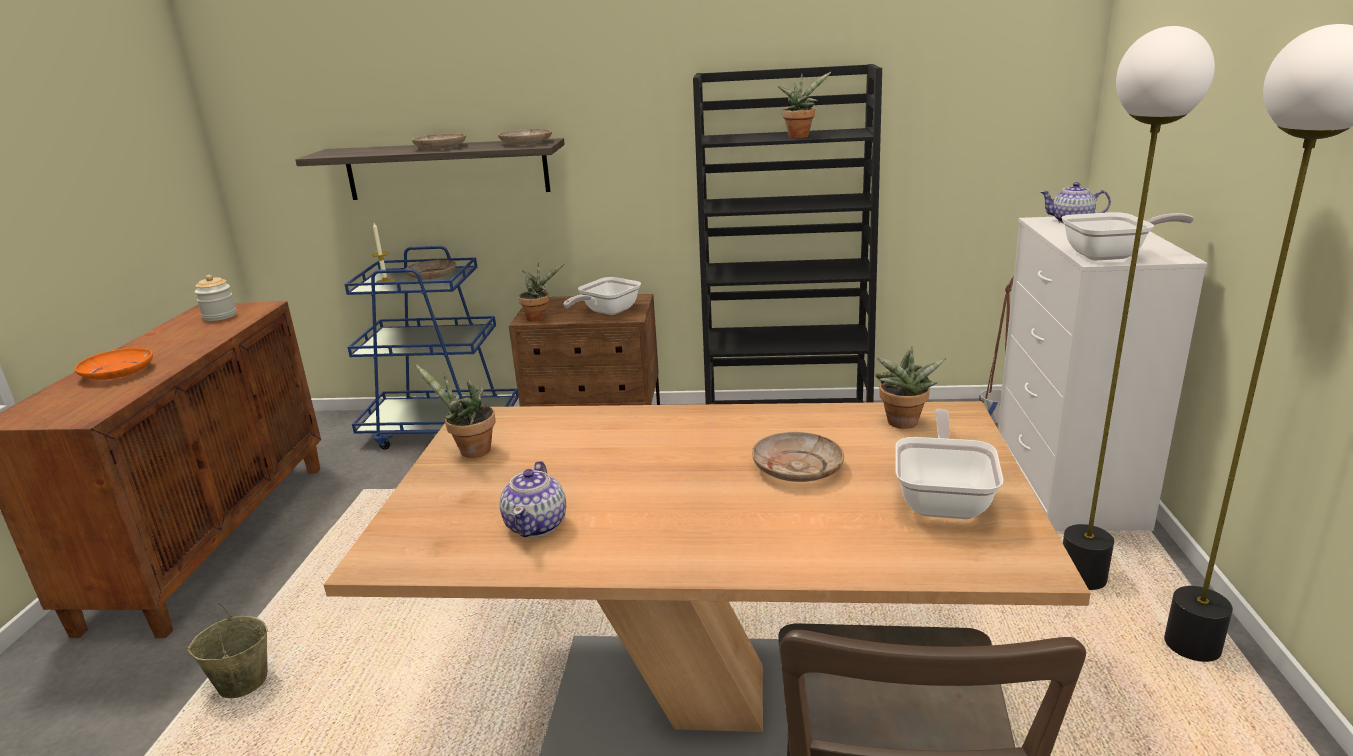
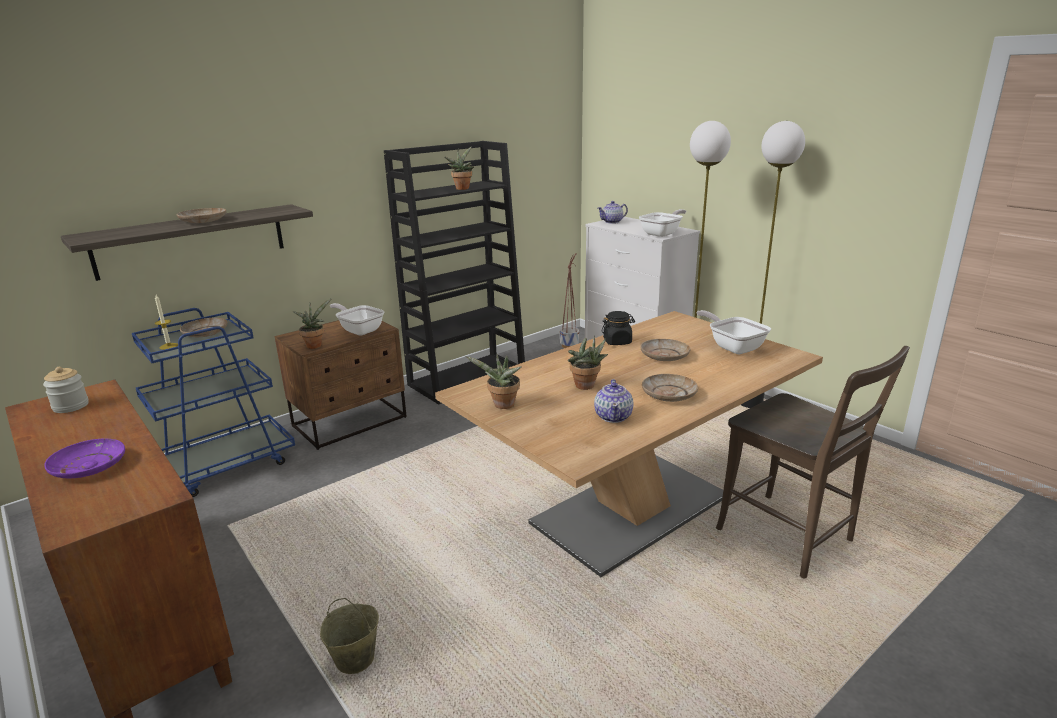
camera: 45 degrees left, 0 degrees up
(118, 372) = (89, 466): orange plate -> purple plate
(525, 143) = (275, 210): beige plate -> beige plate (668, 394)
(537, 525) = (613, 416): teapot -> teapot turned 45 degrees clockwise
(606, 312) = (359, 330): frying pan -> frying pan turned 135 degrees clockwise
(782, 420) = (617, 341): none -> black jar
(902, 424) = (666, 328): potted plant -> potted plant (586, 387)

